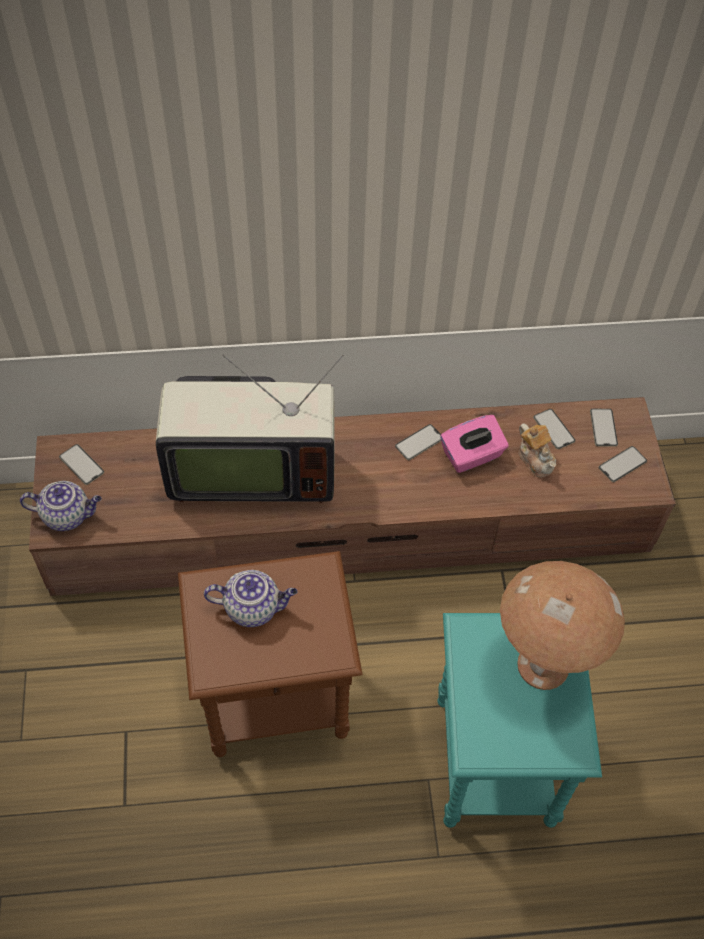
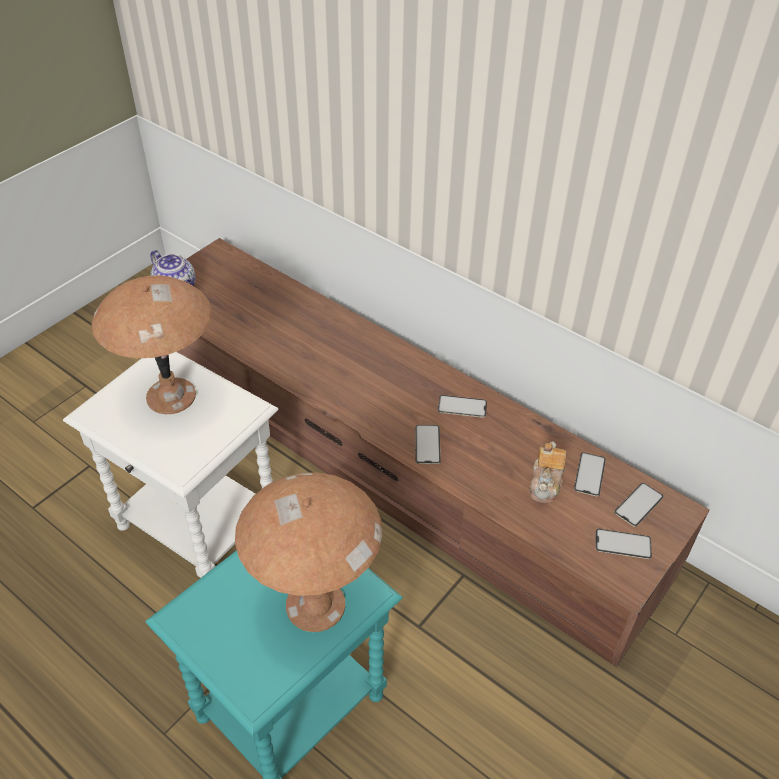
camera: 45 degrees right, 10 degrees down
(81, 464) = (222, 268): phone -> phone (427, 444)
(250, 469) = (319, 340): television -> none
(253, 608) = (172, 396): teapot -> brown table lamp
(274, 694) = (199, 520): brown side table -> white side table
(472, 456) = (493, 444): pink tissue box -> none

